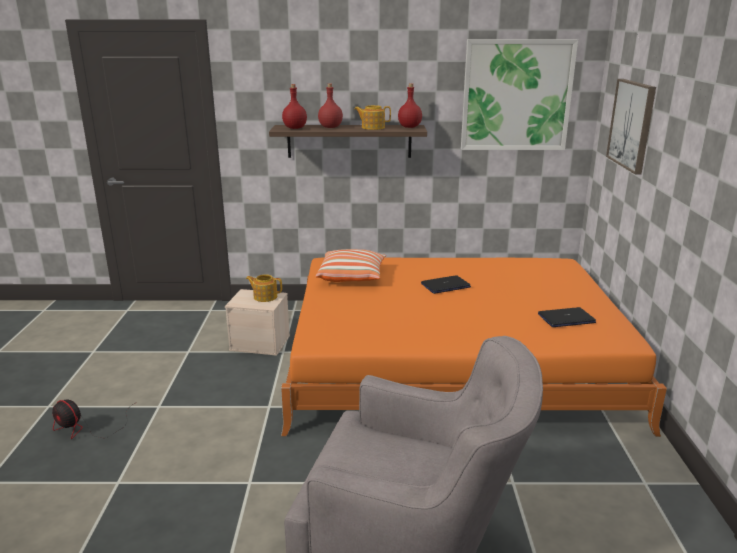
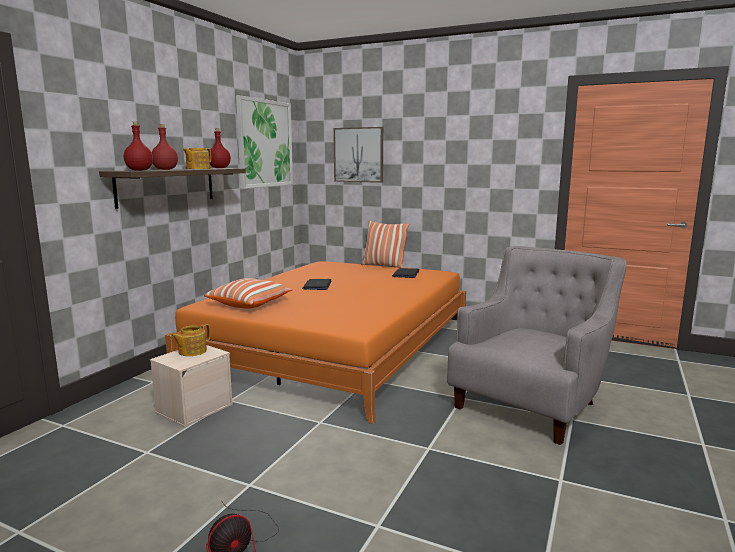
camera: 65 degrees left, 10 degrees down
(603, 296) = (384, 266): none -> pillow

